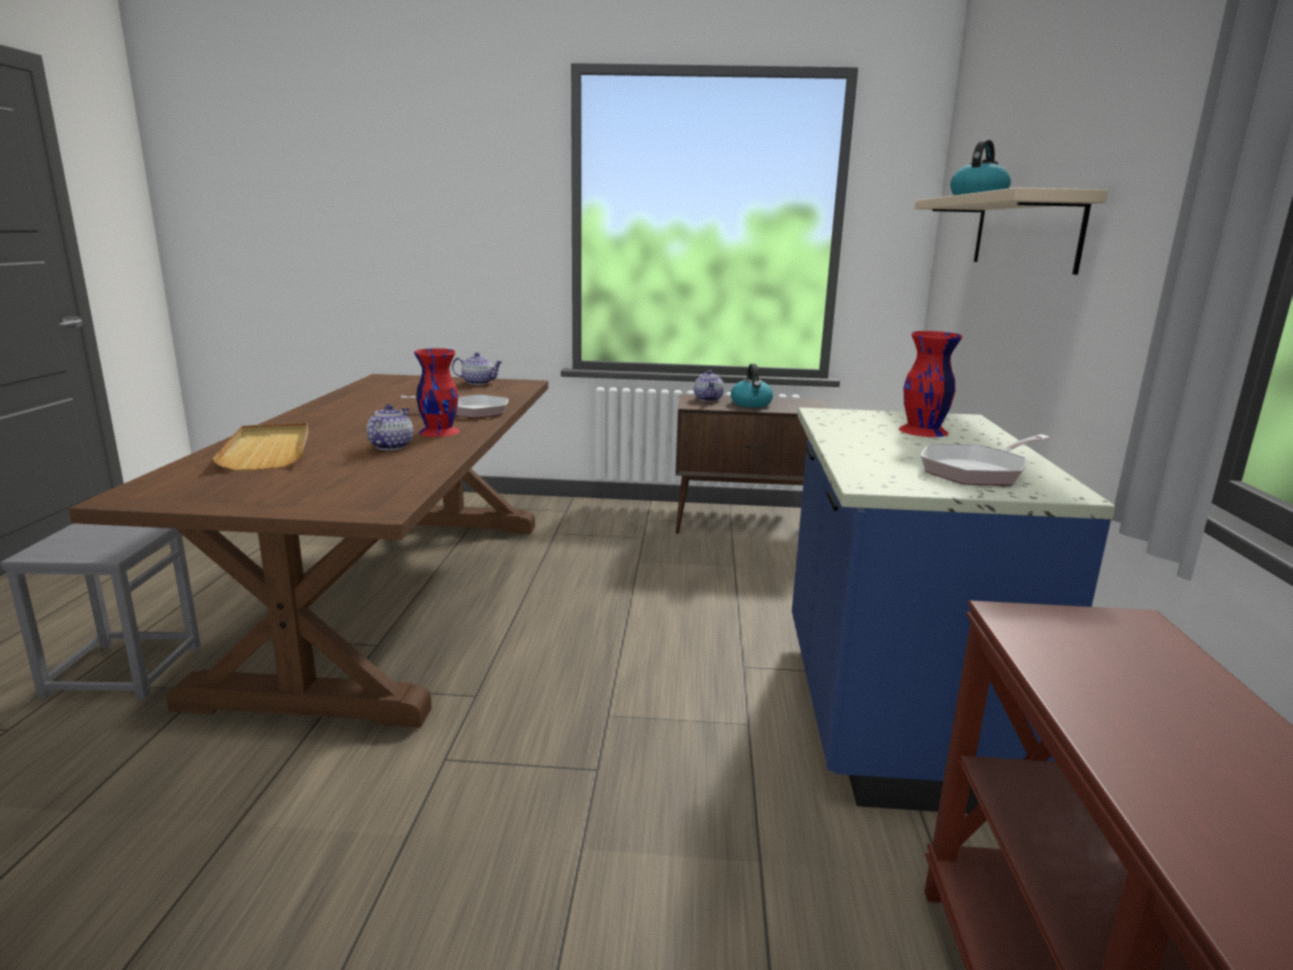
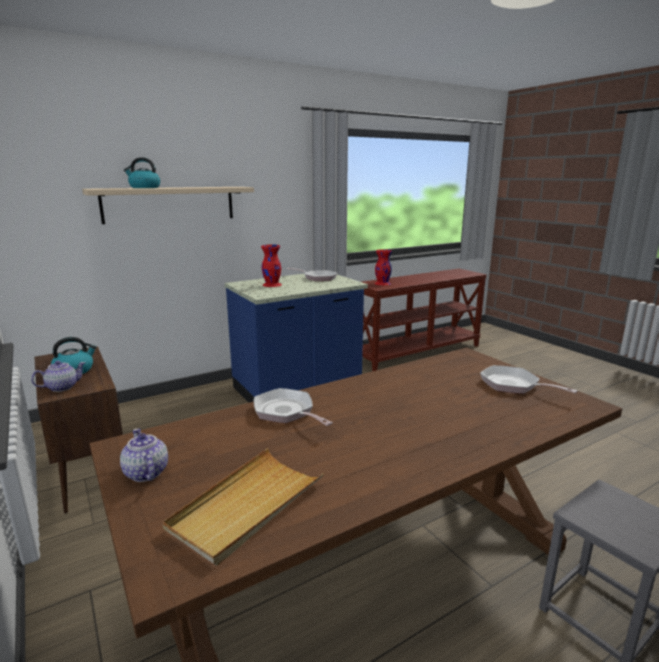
camera: 125 degrees left, 0 degrees up
(257, 488) = (513, 385): none -> frying pan
(268, 450) = (487, 420): beige tray -> beige tray (247, 506)
(390, 446) = (407, 393): teapot -> none
(439, 431) = (355, 396): red vase -> red vase (382, 283)

